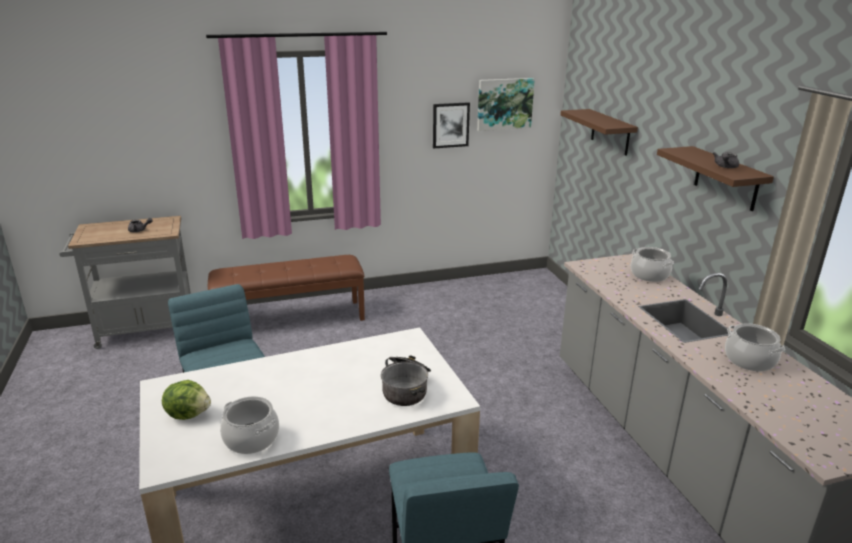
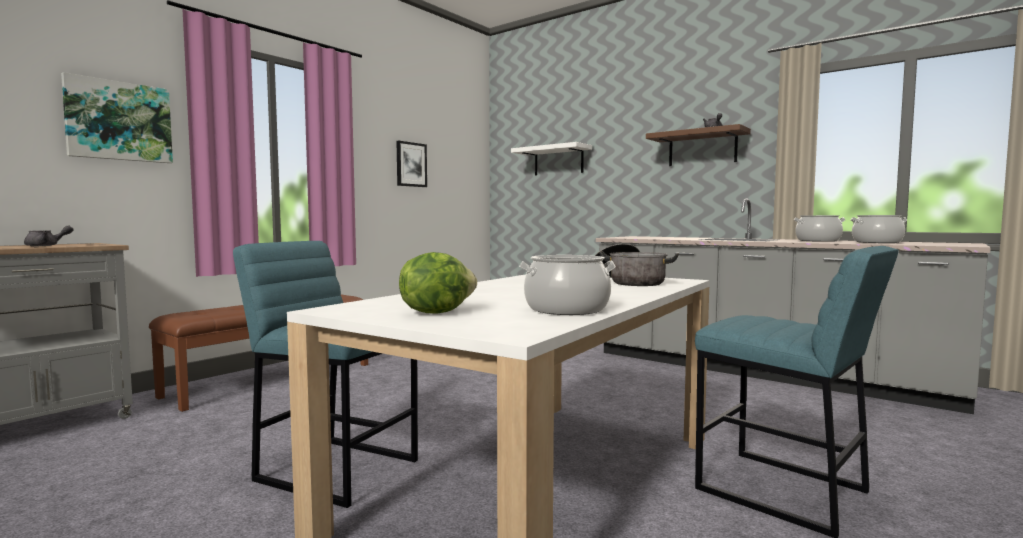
camera: 35 degrees left, 20 degrees down
(504, 104) = (451, 151): picture -> picture (119, 121)
(610, 132) = (558, 161): brown shelf -> white shelf
(649, 275) = (665, 237): cooking pot -> cooking pot (877, 242)

